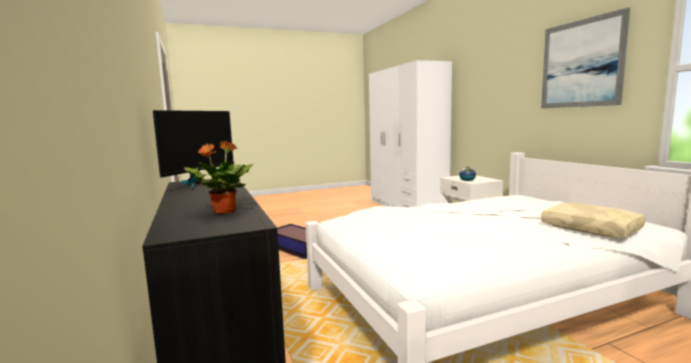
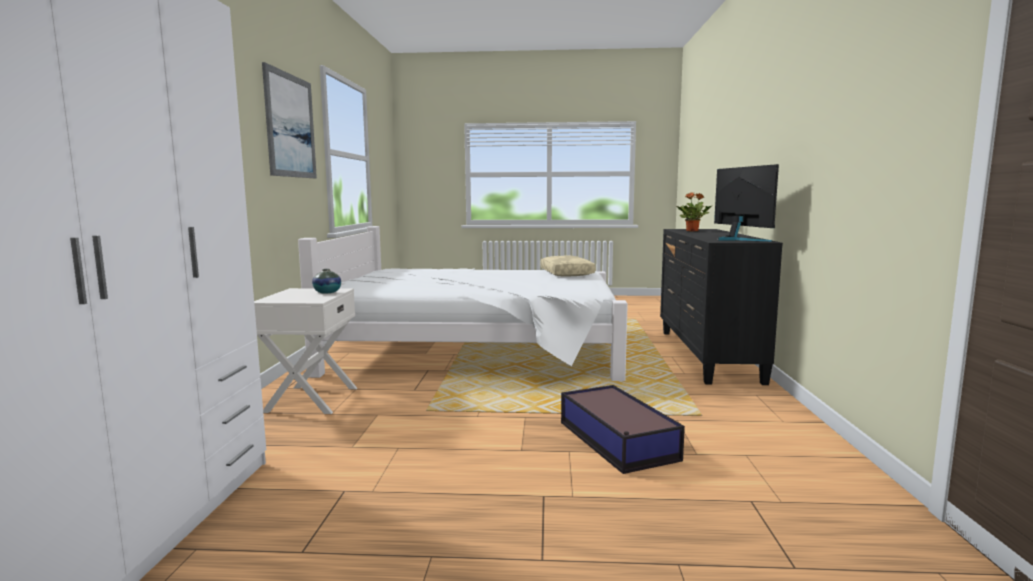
camera: 155 degrees left, 0 degrees up
(200, 183) = (738, 239): monitor -> monitor turned 120 degrees clockwise
(591, 229) = (427, 271): beige pillow -> beige pillow (565, 273)

